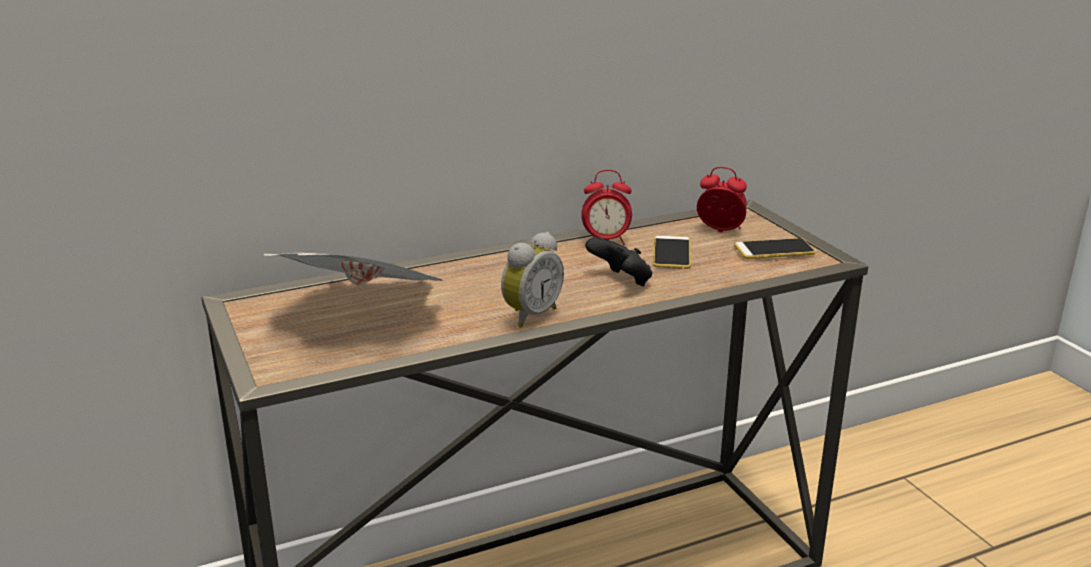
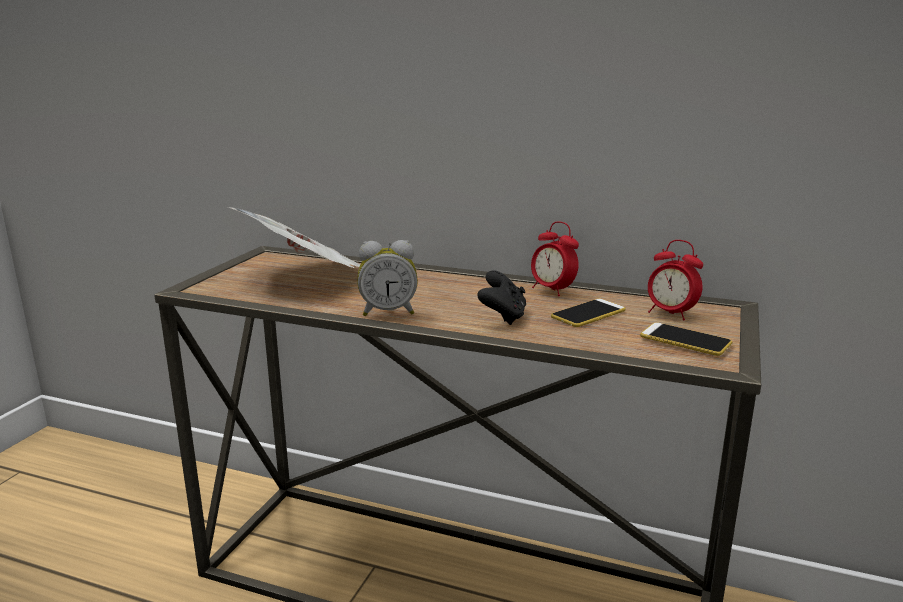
camera: 45 degrees right, 5 degrees down
(720, 231) = (670, 314): alarm clock -> alarm clock turned 150 degrees clockwise

